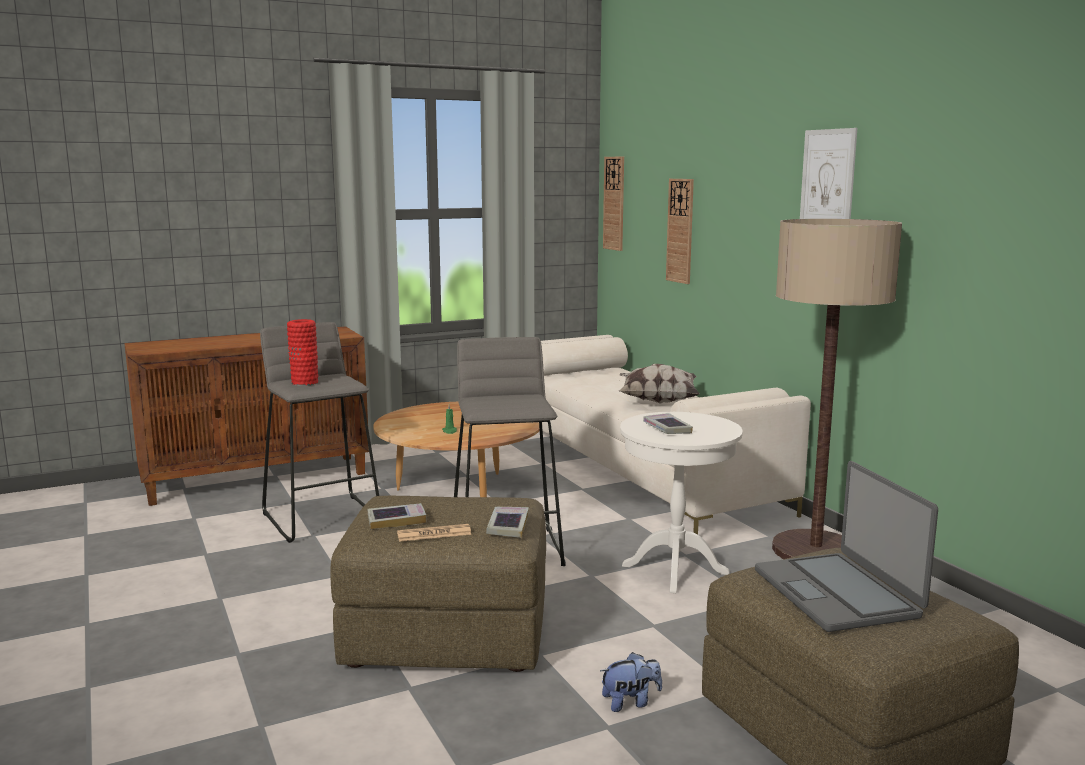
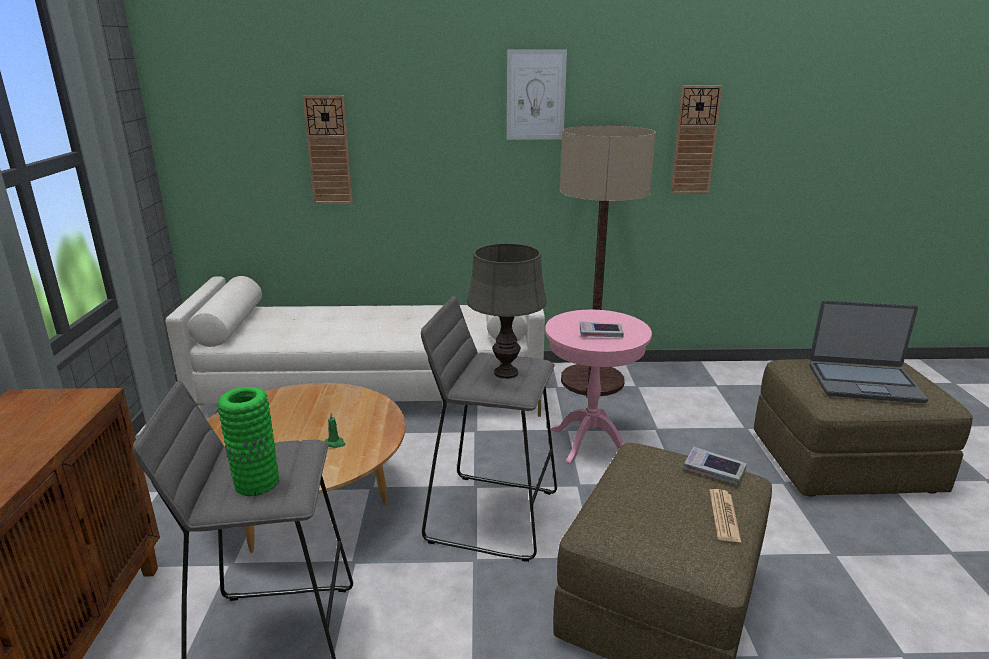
camera: 65 degrees left, 10 degrees up
(304, 382) = (256, 483): red vase -> green vase
(396, 520) = (677, 533): book -> none
(507, 402) = (505, 372): none -> grey table lamp
(614, 203) = (189, 127): wall clock -> wall clock (695, 140)
(630, 702) = (799, 532): plush toy -> none
(657, 401) = (393, 322): pillow -> none
(675, 569) = (590, 442): white side table -> pink side table

